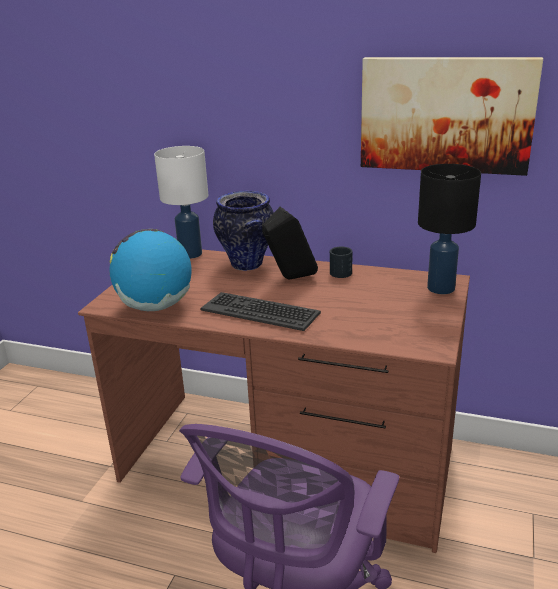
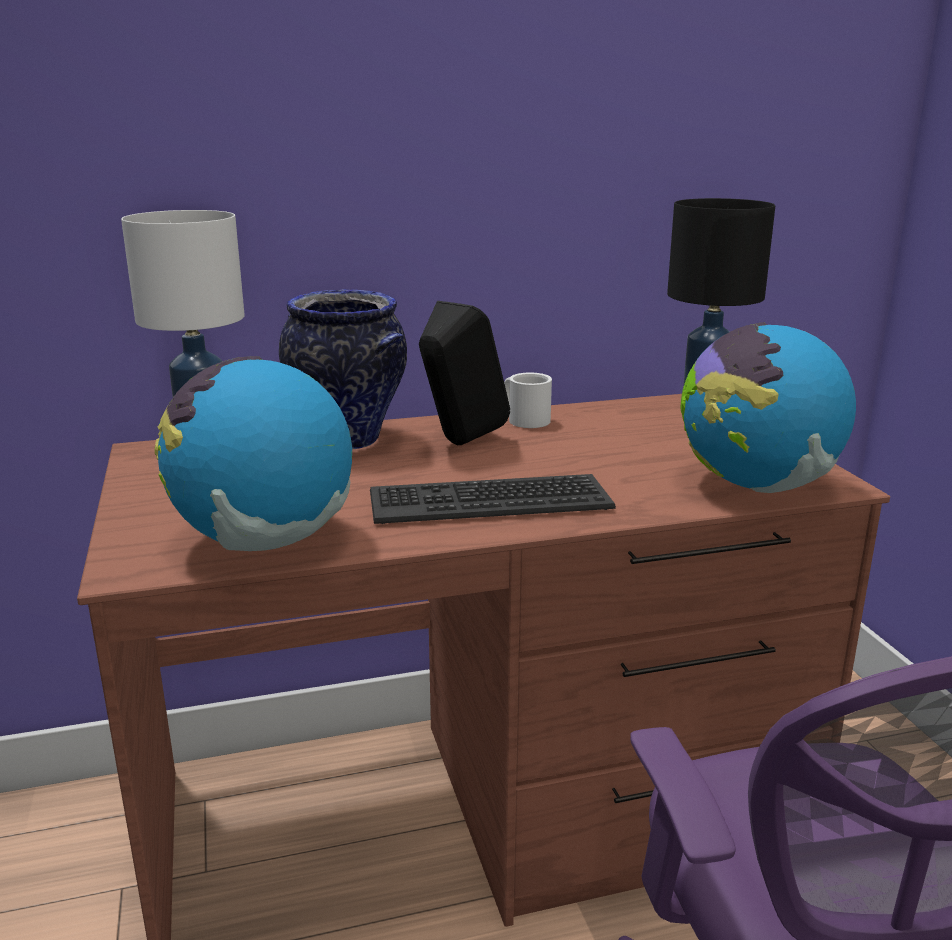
camera: 35 degrees left, 5 degrees down
(340, 271) = (523, 418): black mug -> white mug
(392, 338) = (756, 486): none -> globe
(445, 114) = (670, 120): picture -> none

